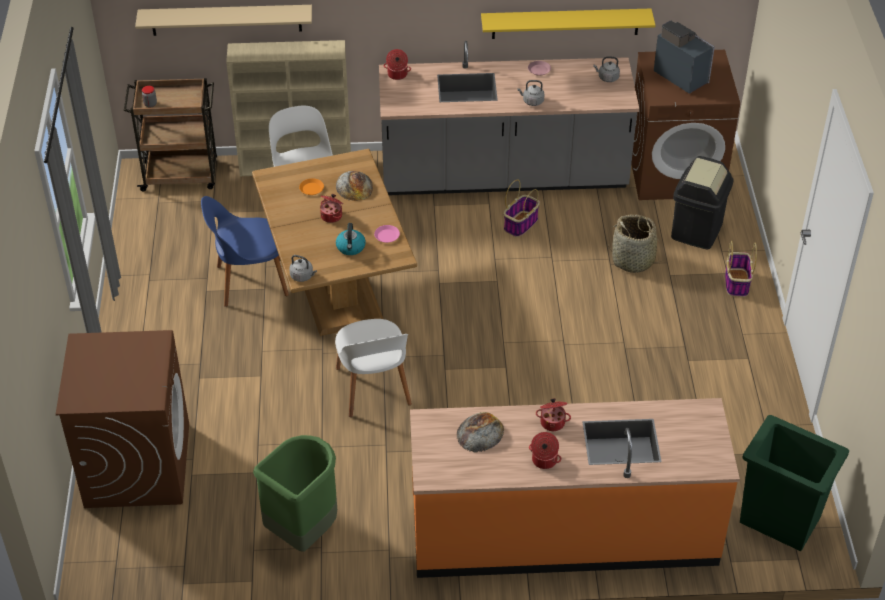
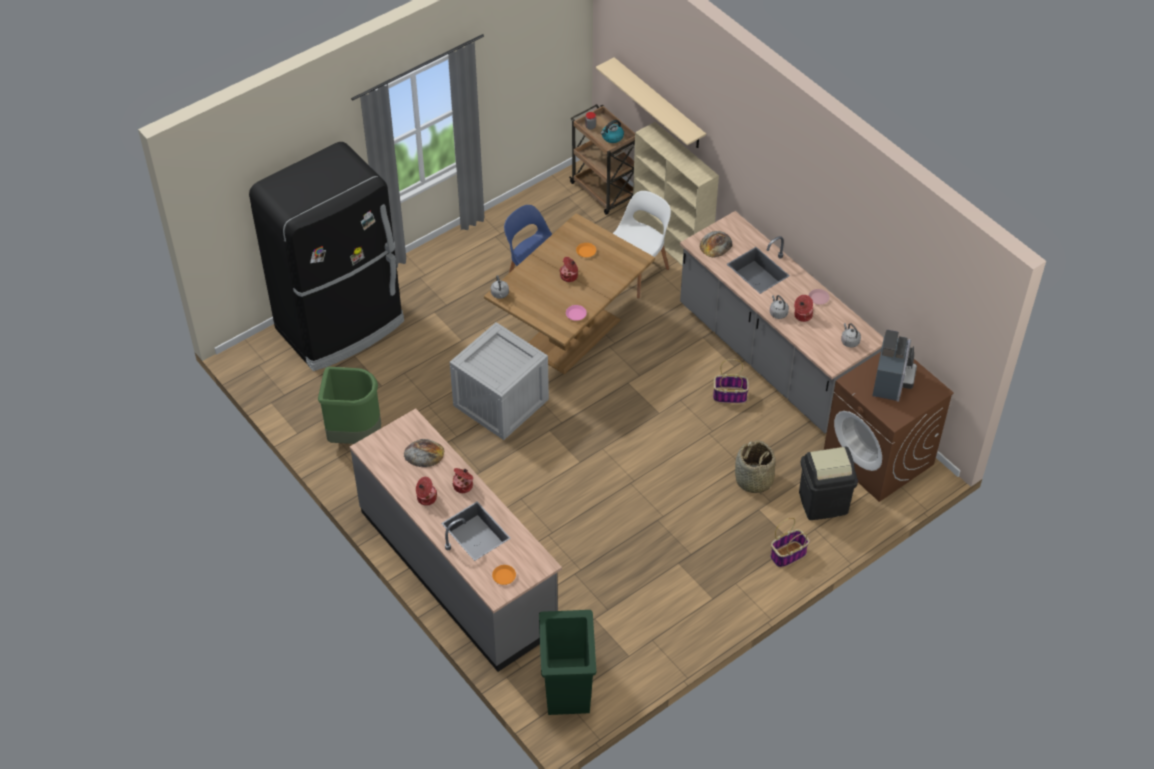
camera: 55 degrees right, 5 degrees up
(137, 464) = (341, 326): brown washing machine -> black fridge
(351, 247) = (548, 302): kettle -> kettle (612, 137)
(354, 186) = (609, 271): bread -> bread (716, 244)
(373, 388) = (499, 402): white chair -> crate
(397, 75) = (733, 226): cooking pot -> cooking pot (802, 315)
(563, 532) = (458, 569): orange counter -> grey counter
(565, 23) = (854, 278): yellow shelf -> none
(700, 448) = (504, 576): none -> orange plate

